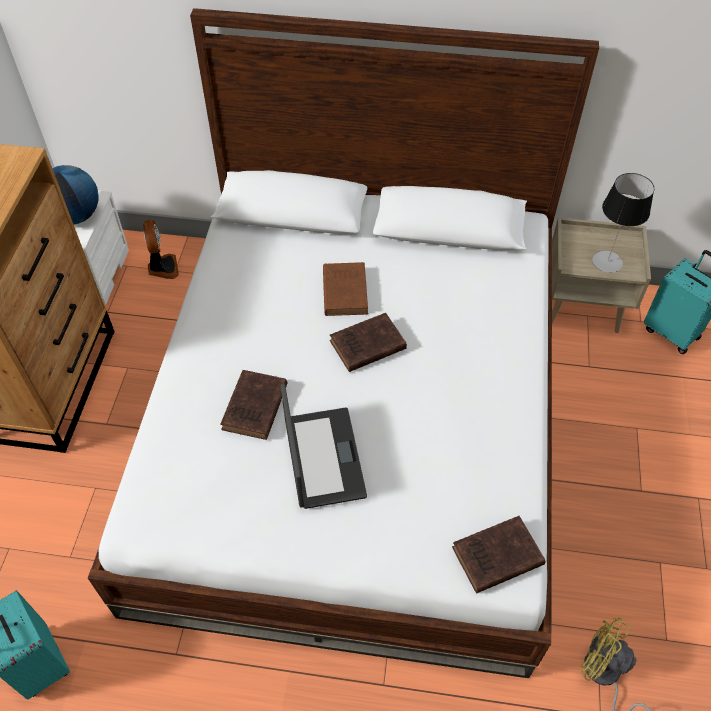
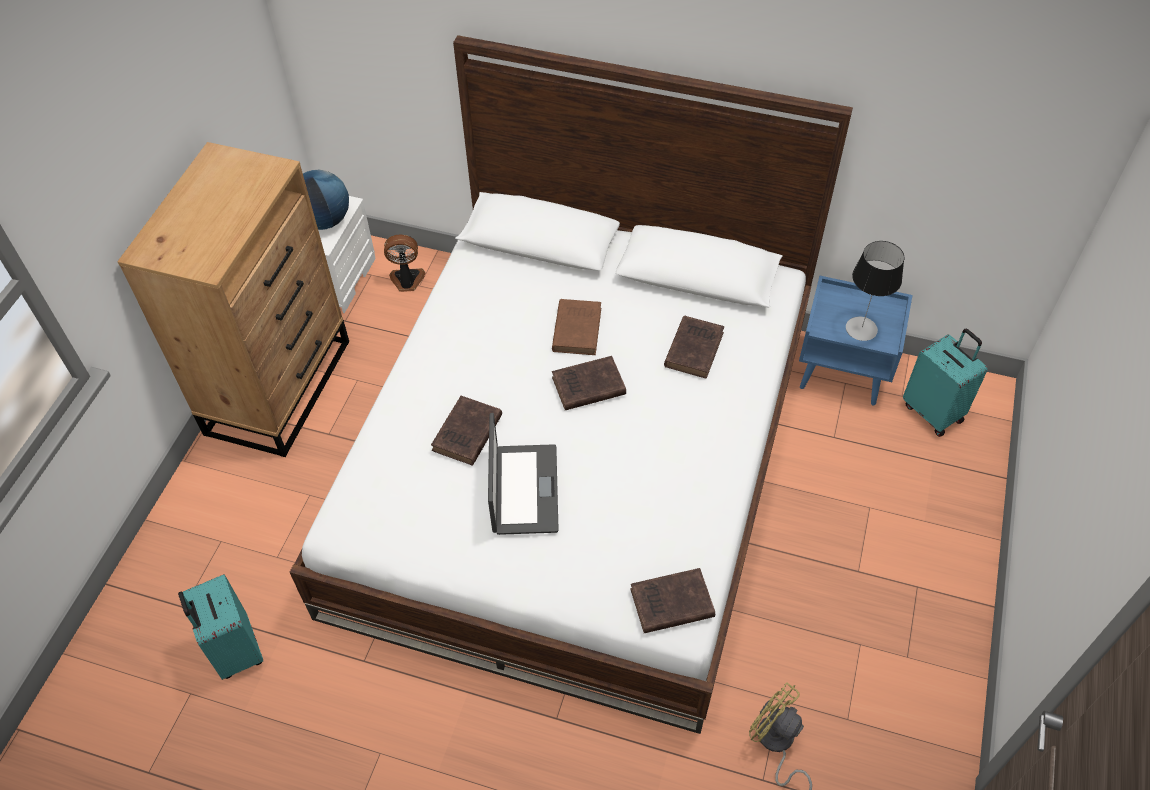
camera: 10 degrees right, 0 degrees up
(162, 267) = (407, 281): fan -> fan turned 90 degrees counterclockwise
(462, 296) = (694, 348): none -> brown book
(583, 306) = (843, 372): beige nightstand -> blue nightstand

